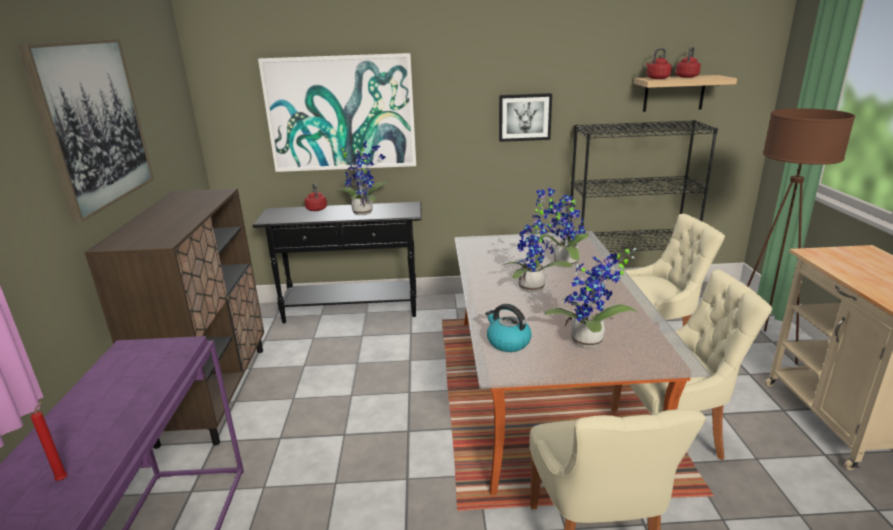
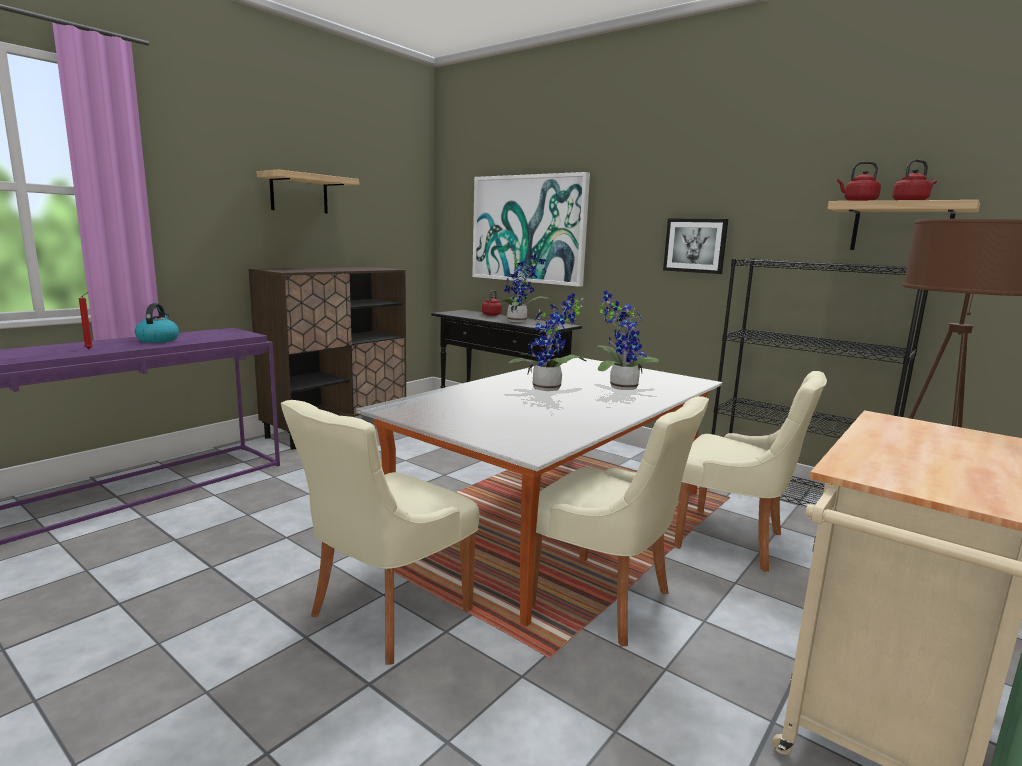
camera: 40 degrees right, 10 degrees down
(93, 124) = (299, 193): picture -> shelf
(507, 342) = (435, 401): kettle -> kettle (158, 340)
(589, 343) = (491, 420): potted plant -> none

